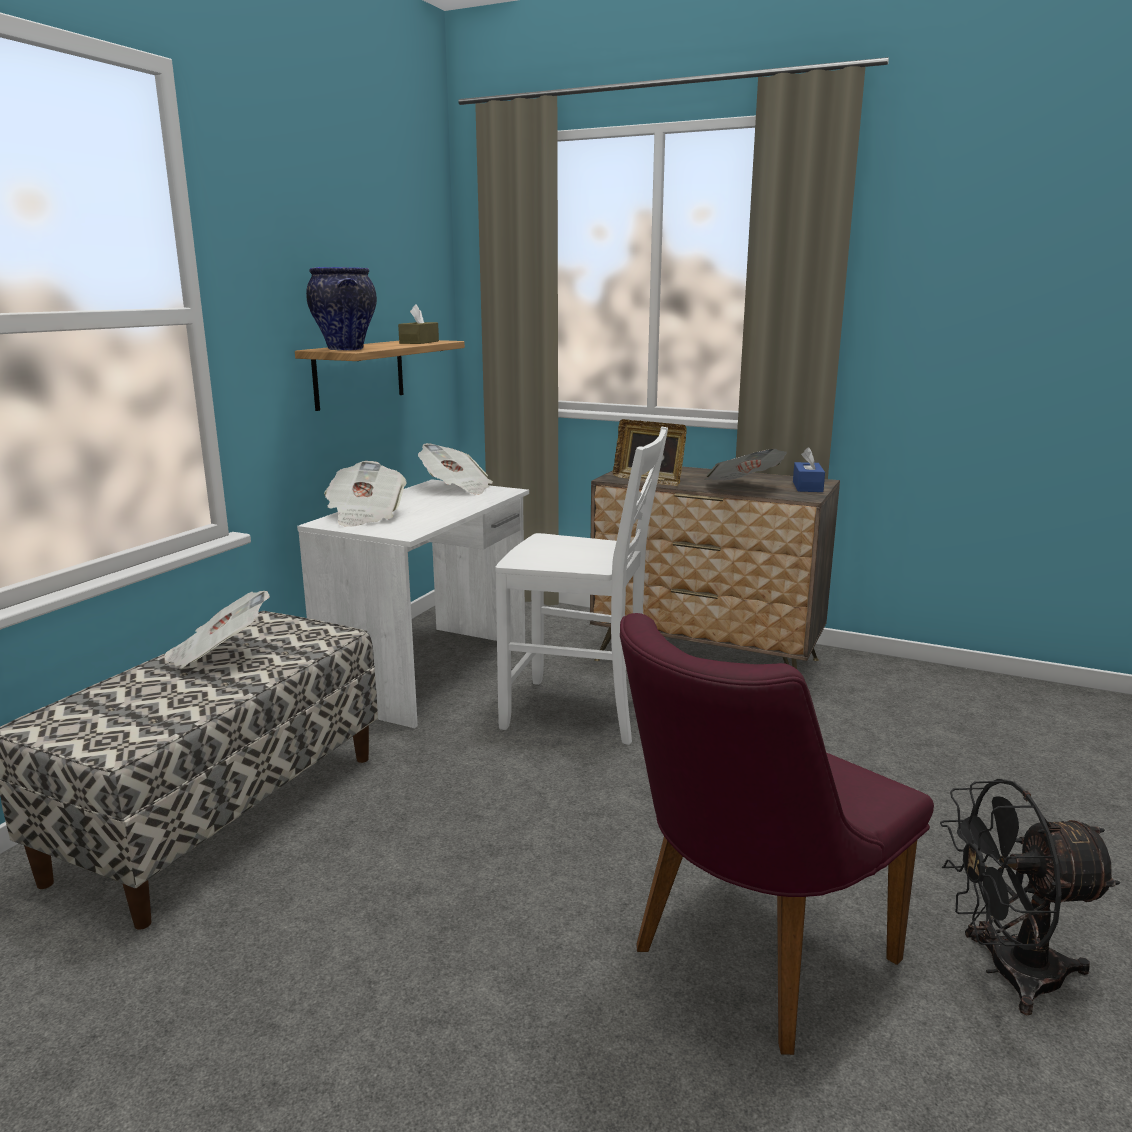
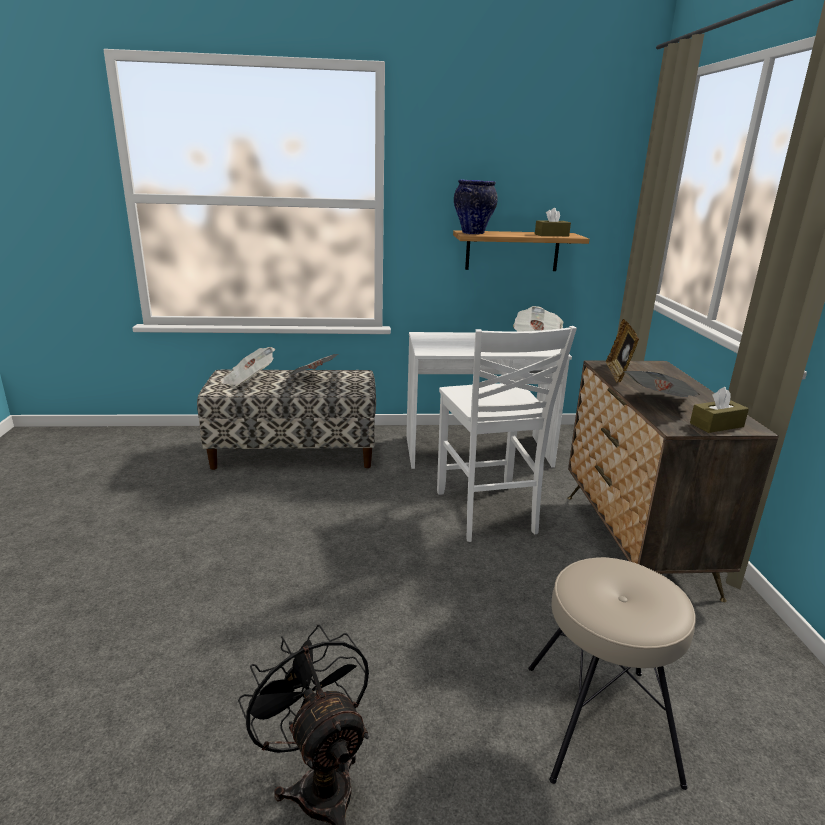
camera: 60 degrees right, 5 degrees up
(365, 516) = (445, 338): newspaper -> newspaper (248, 380)
(746, 962) = (268, 644): purple chair -> none
(807, 486) = (716, 425): blue tissue box -> brown tissue box
(950, 773) = (597, 722): none -> beige stool

